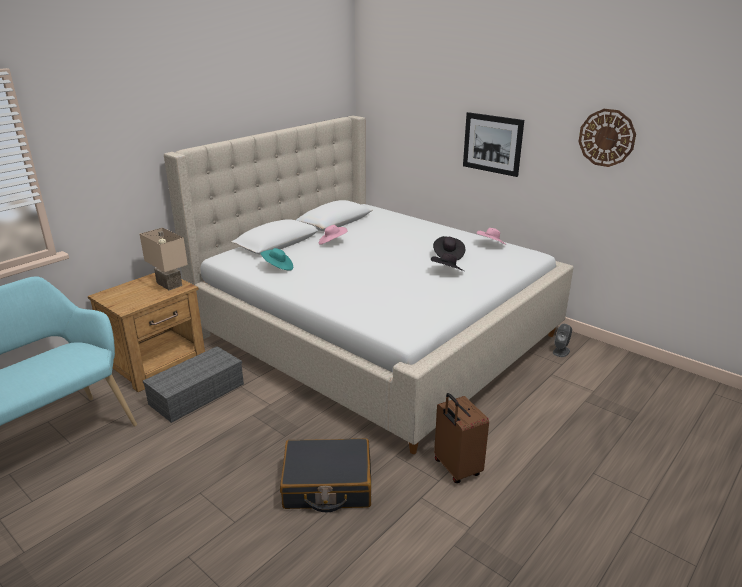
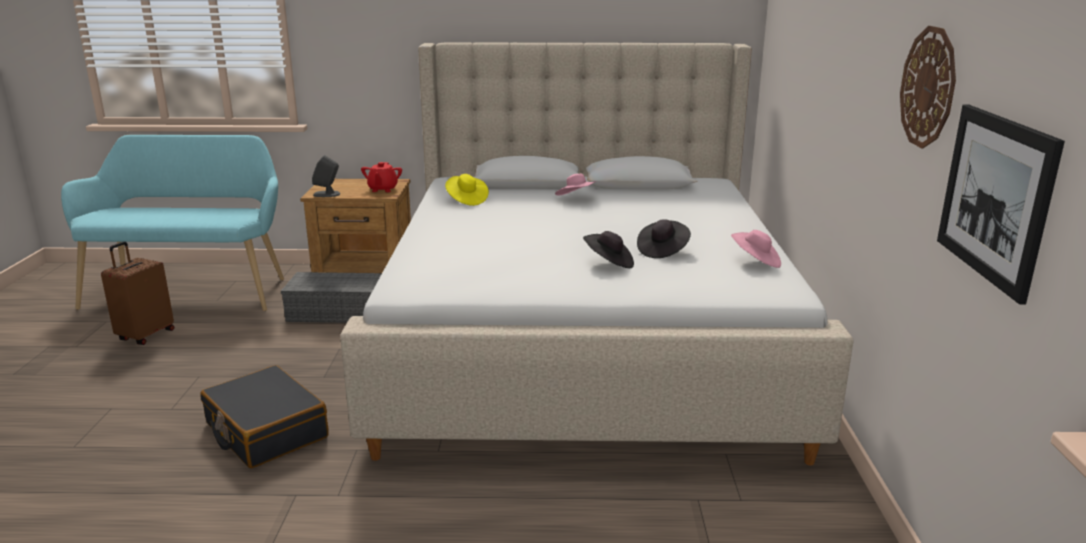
camera: 50 degrees right, 5 degrees down
(168, 284) = (382, 189): beige table lamp -> red teapot
(278, 267) = (466, 200): turquoise hat -> yellow hat
(456, 468) = (374, 499): brown suitcase -> brown suitcase (145, 335)
(492, 144) = (837, 95): picture -> picture (995, 197)
(561, 351) = (779, 487): grey speaker -> grey speaker (327, 194)

